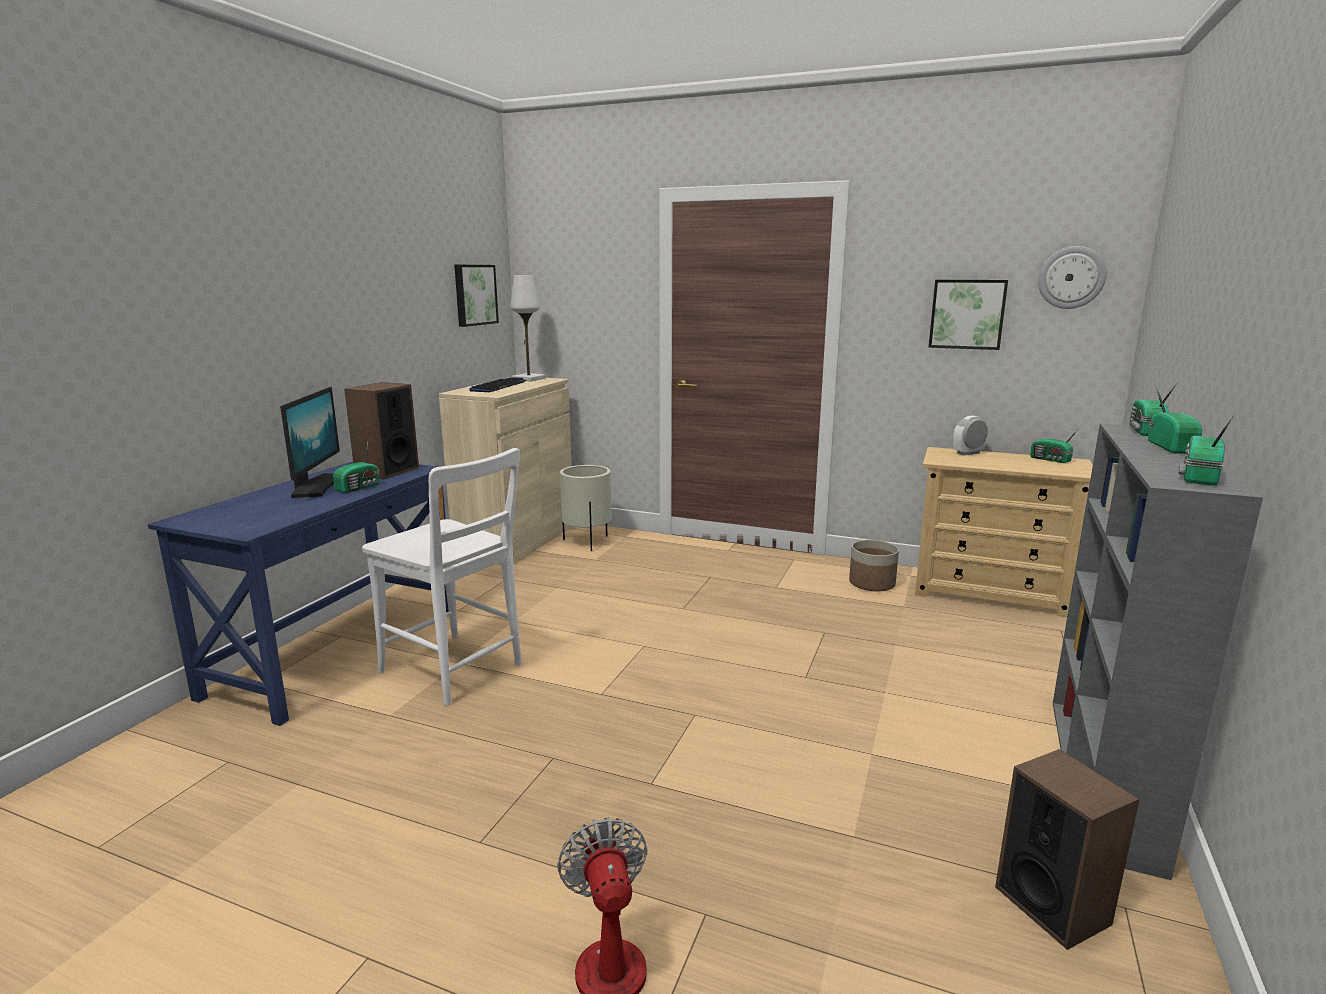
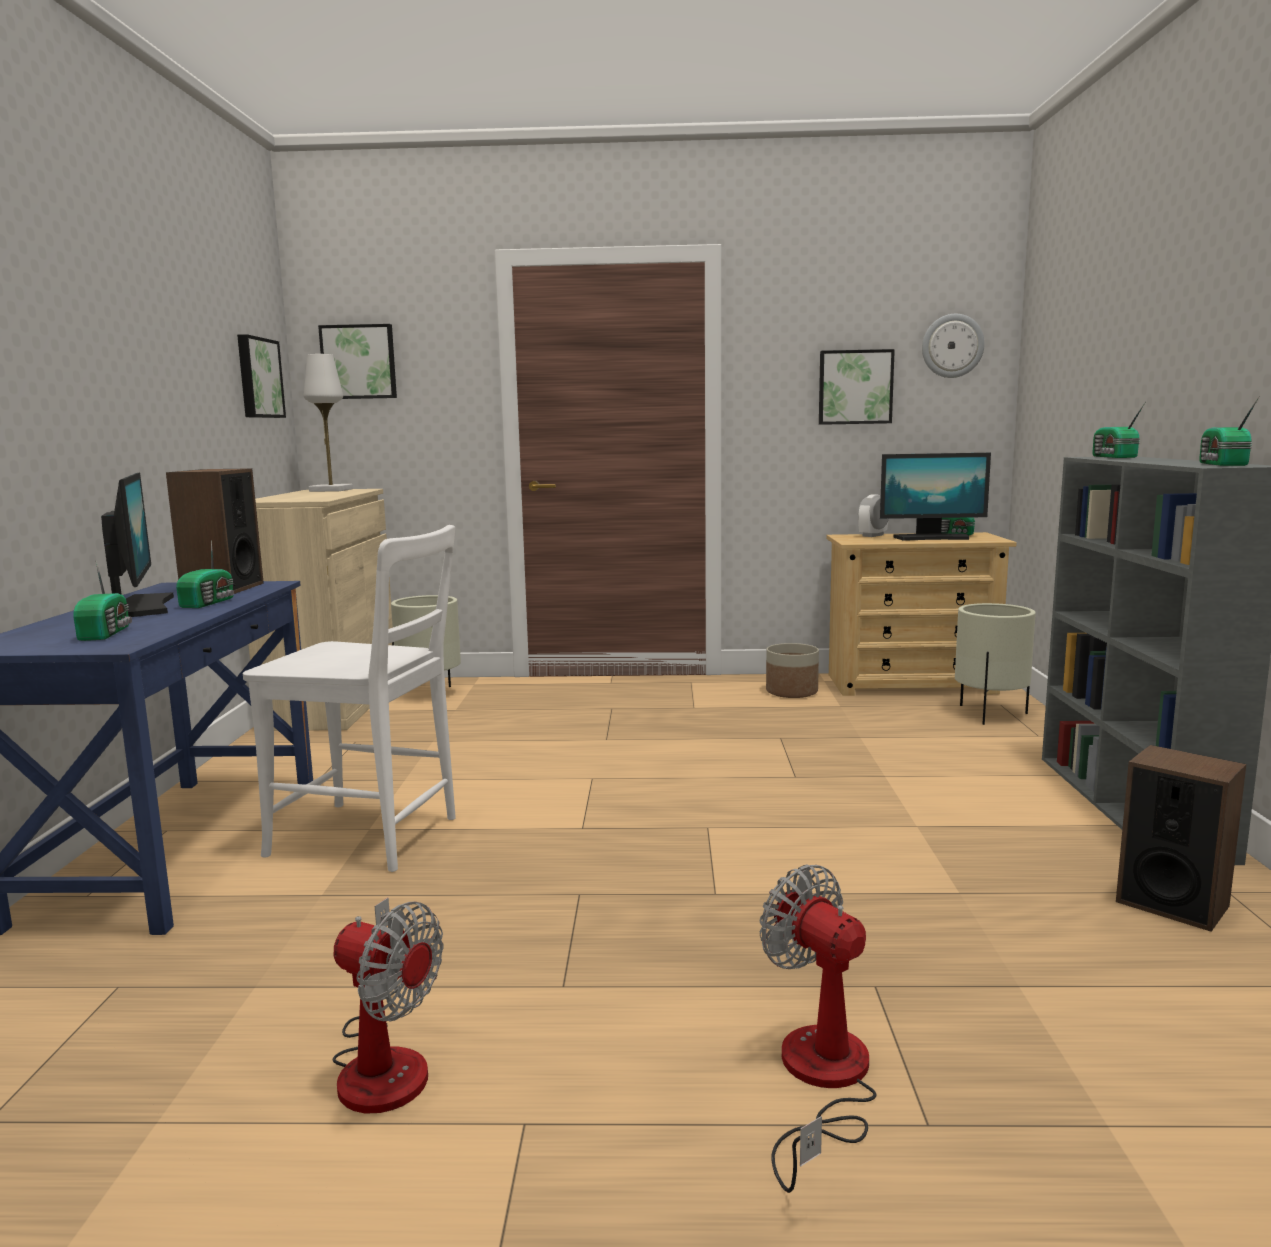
camera: 20 degrees left, 5 degrees down
(326, 871) = (385, 1059): none -> fan
(499, 386) = (306, 495): keyboard -> none
(557, 279) = (359, 362): none -> picture
(1020, 463) = (932, 538): none -> monitor
(1041, 640) = (990, 714): none -> beige planter
(1172, 447) = (1158, 459): radio -> radio (107, 633)

